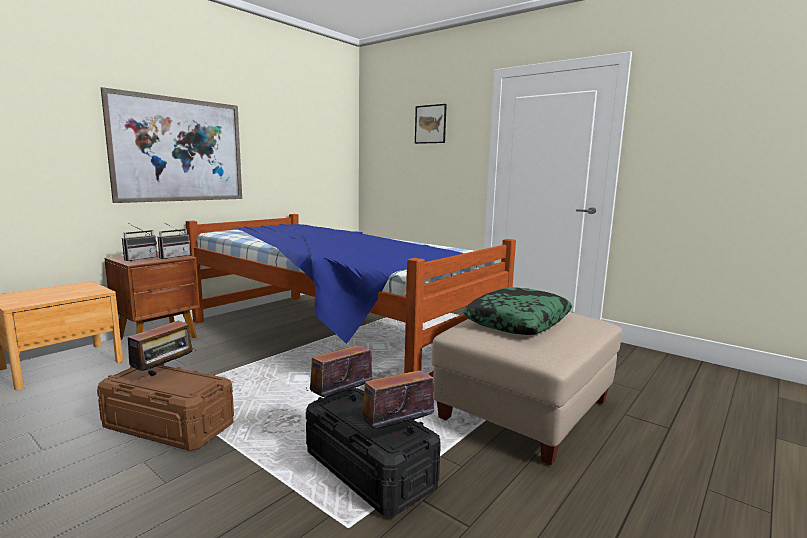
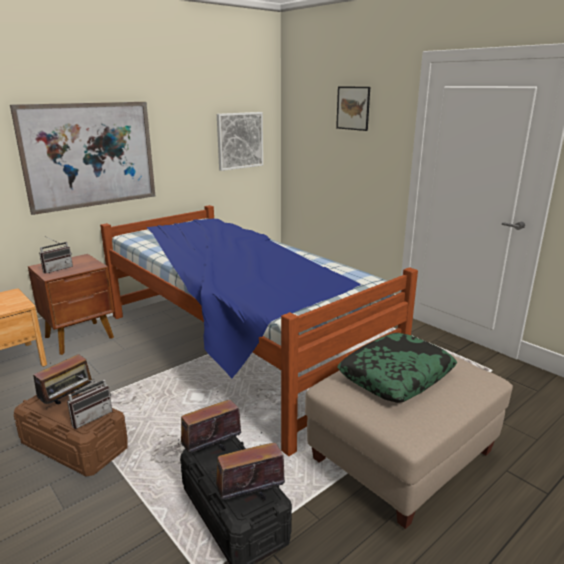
camera: 10 degrees right, 10 degrees up
(173, 256) = (87, 266): radio -> radio (90, 416)
(322, 155) = (239, 140): none -> picture

